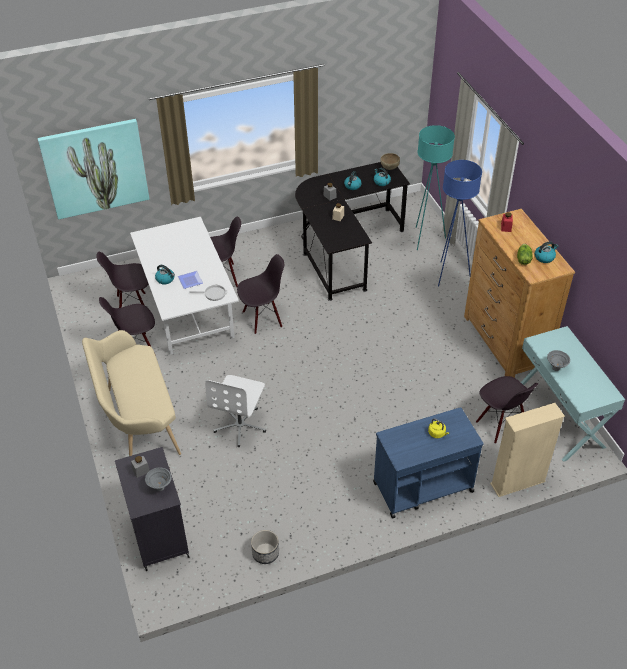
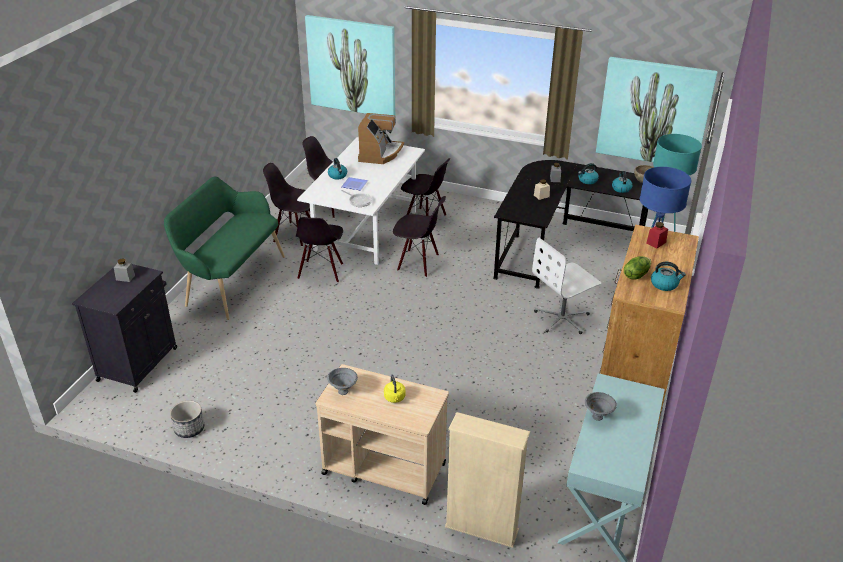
camera: 40 degrees right, 10 degrees down
(137, 421) = (231, 281): beige bench -> green bench
(159, 487) = (120, 295): grey bowl -> grey bowl (342, 391)
(171, 240) = (380, 154): none -> coffee machine
(240, 425) = (298, 327): white office chair -> white office chair (562, 319)
(377, 109) = (654, 112): none -> picture
(422, 487) = (383, 468): blue cart -> beige cart
(500, 424) = (531, 466): black chair -> black chair (321, 272)

